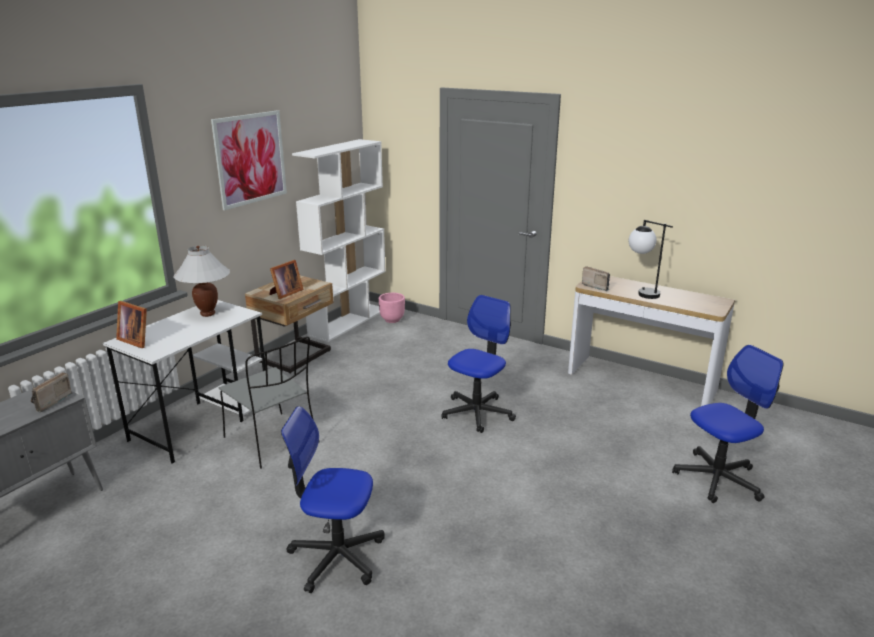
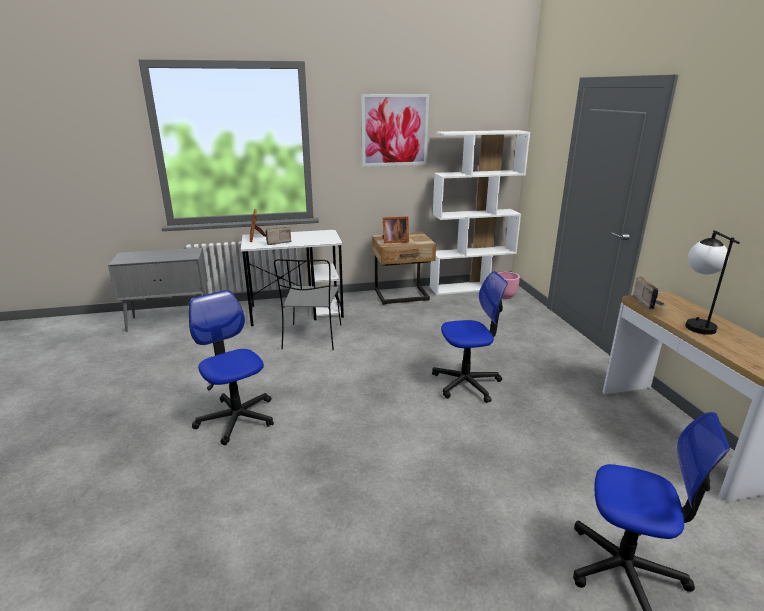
camera: 45 degrees right, 0 degrees up
(49, 403) = (182, 256): radio -> radio (277, 242)
(208, 314) = (314, 235): white table lamp -> none

